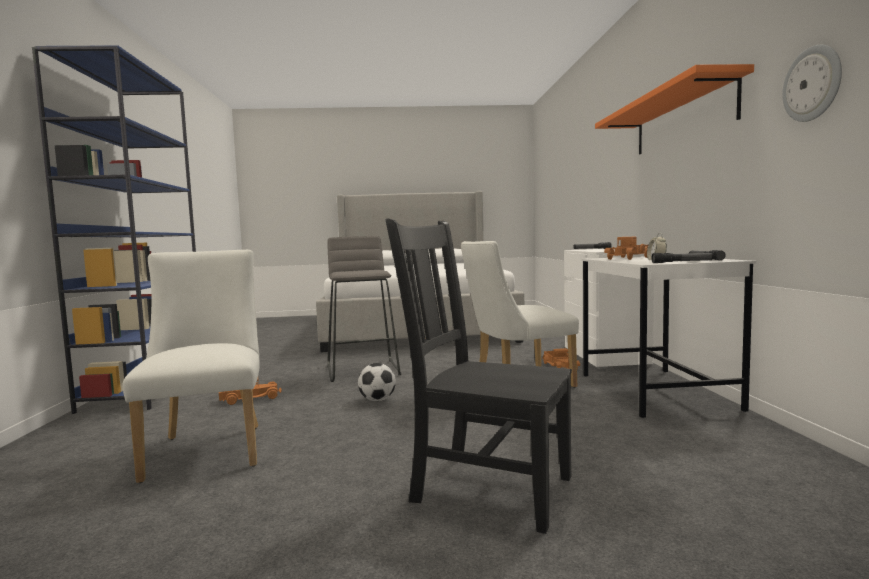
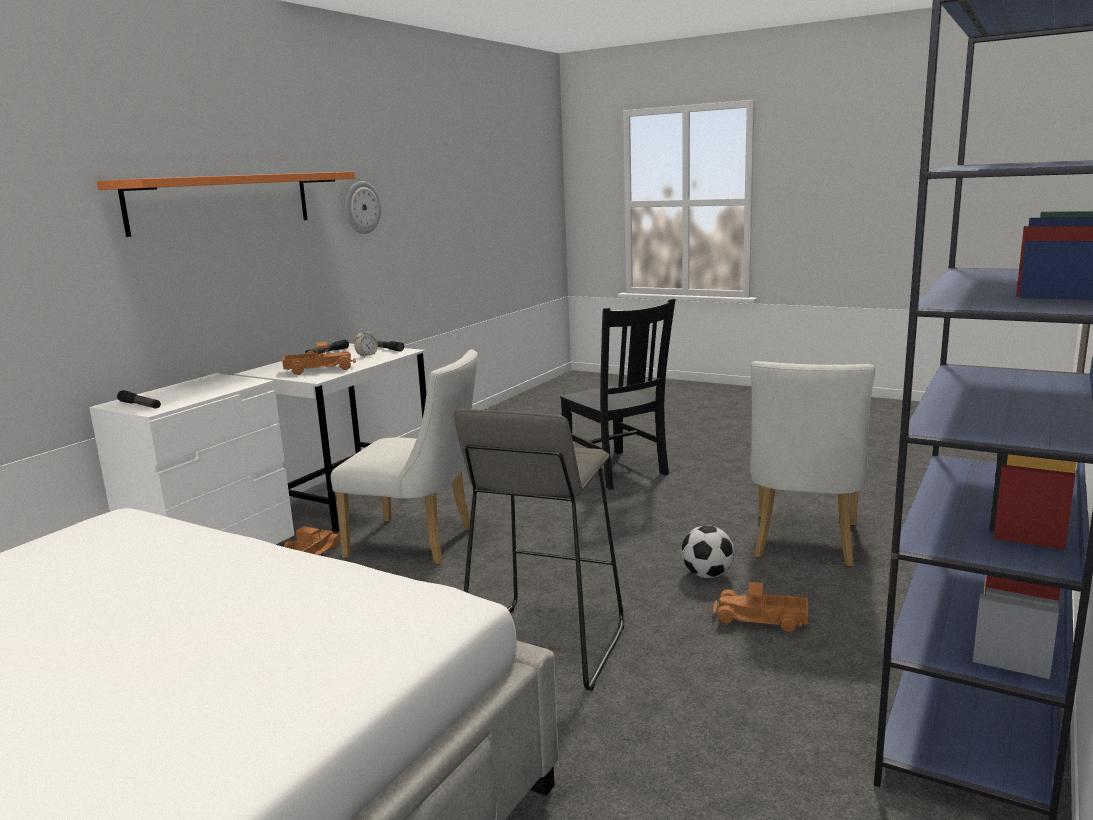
camera: 145 degrees left, 10 degrees up
(377, 400) = (600, 563): football -> football (707, 575)

